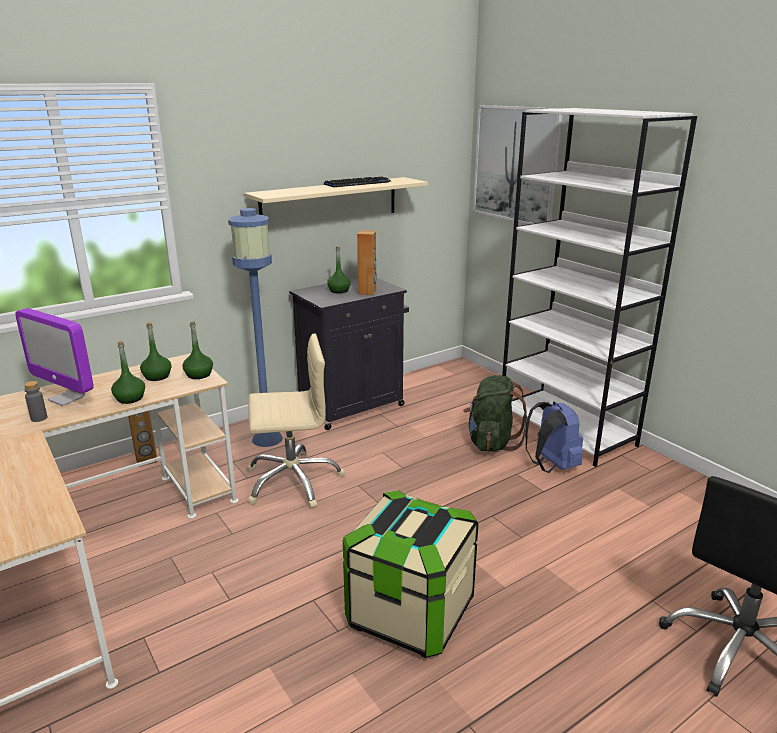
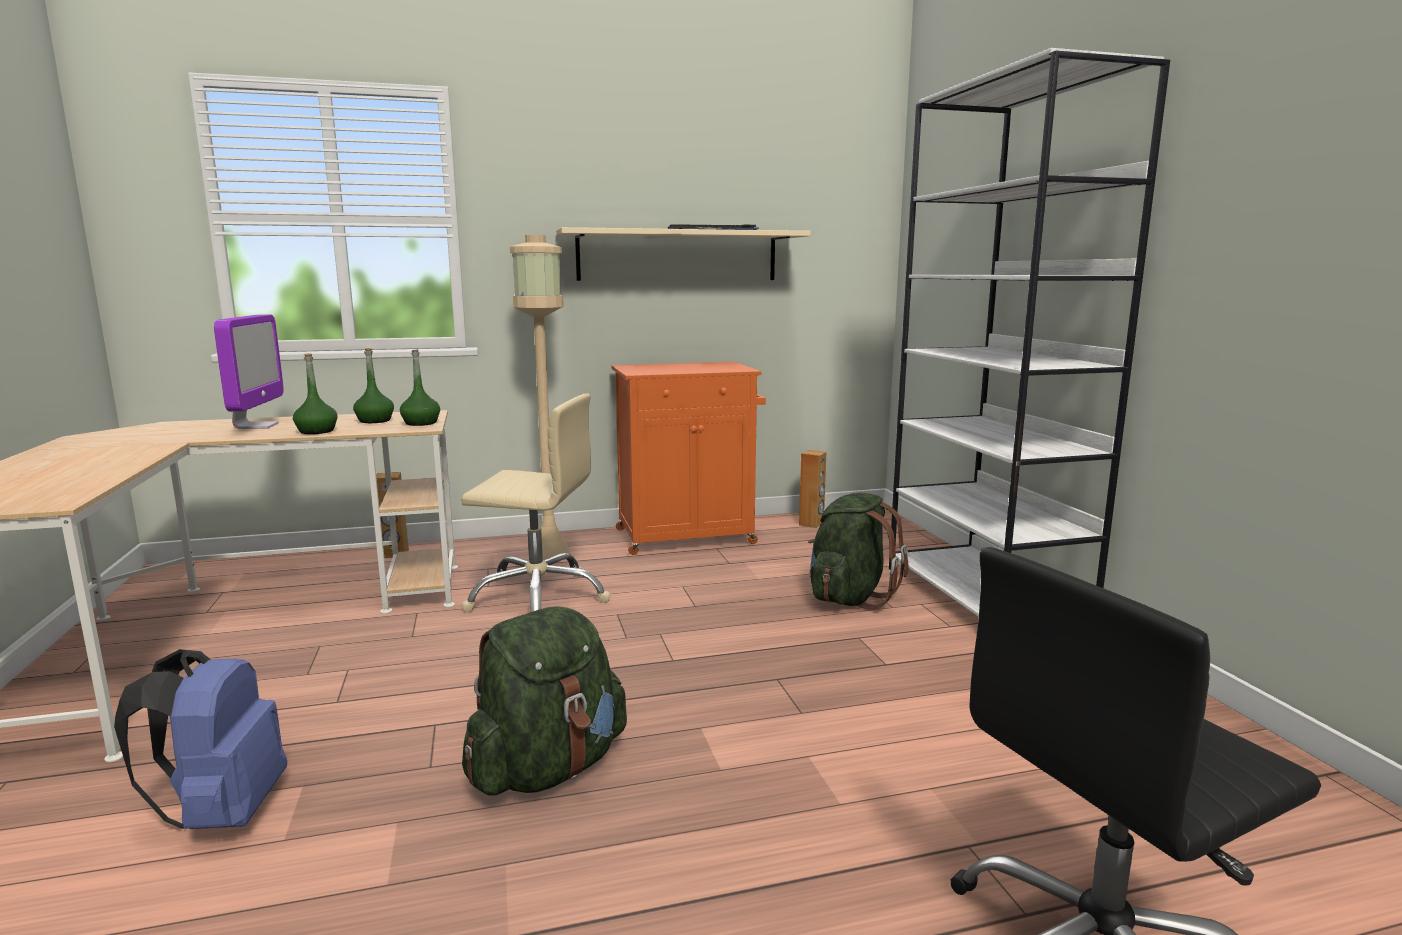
camera: 20 degrees right, 10 degrees down
(39, 418) = (202, 435): grey bottle -> none
(67, 398) = (256, 426): monitor -> monitor turned 150 degrees counterclockwise
(267, 439) = (550, 553): blue floor lamp -> beige floor lamp
(339, 290) = (671, 367): green bottle -> none
(353, 406) = (688, 536): black cabinet -> orange cabinet
(367, 292) = (705, 369): brown speaker -> brown speaker (811, 524)
(410, 612) = (548, 768): storage box -> green backpack
(515, 165) = (947, 211): picture -> none
(551, 466) = (923, 637): blue backpack -> blue backpack (222, 813)

